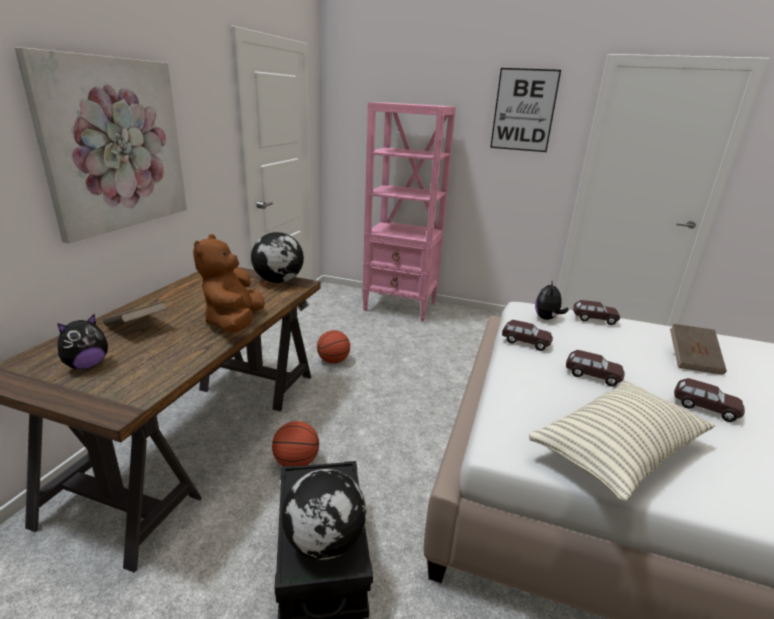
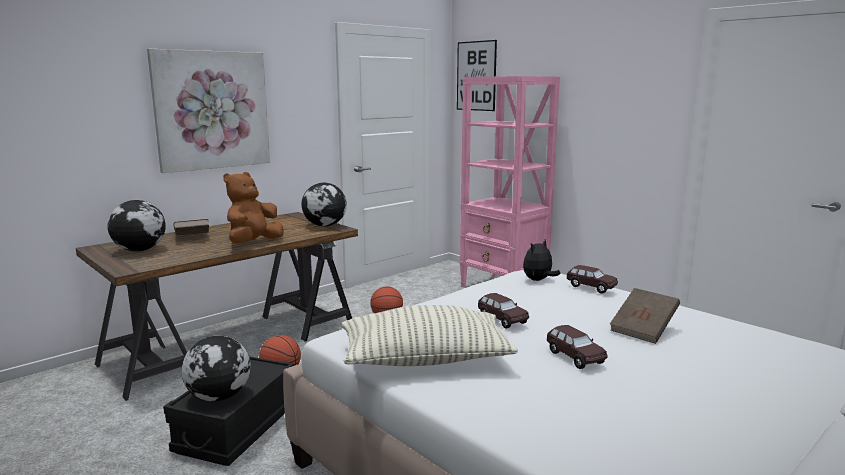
camera: 30 degrees right, 10 degrees down
(87, 365) = (140, 250): plush toy -> globe
(524, 110) = (626, 76): picture -> picture (476, 76)
(525, 342) = (480, 291): brown toy car -> none

